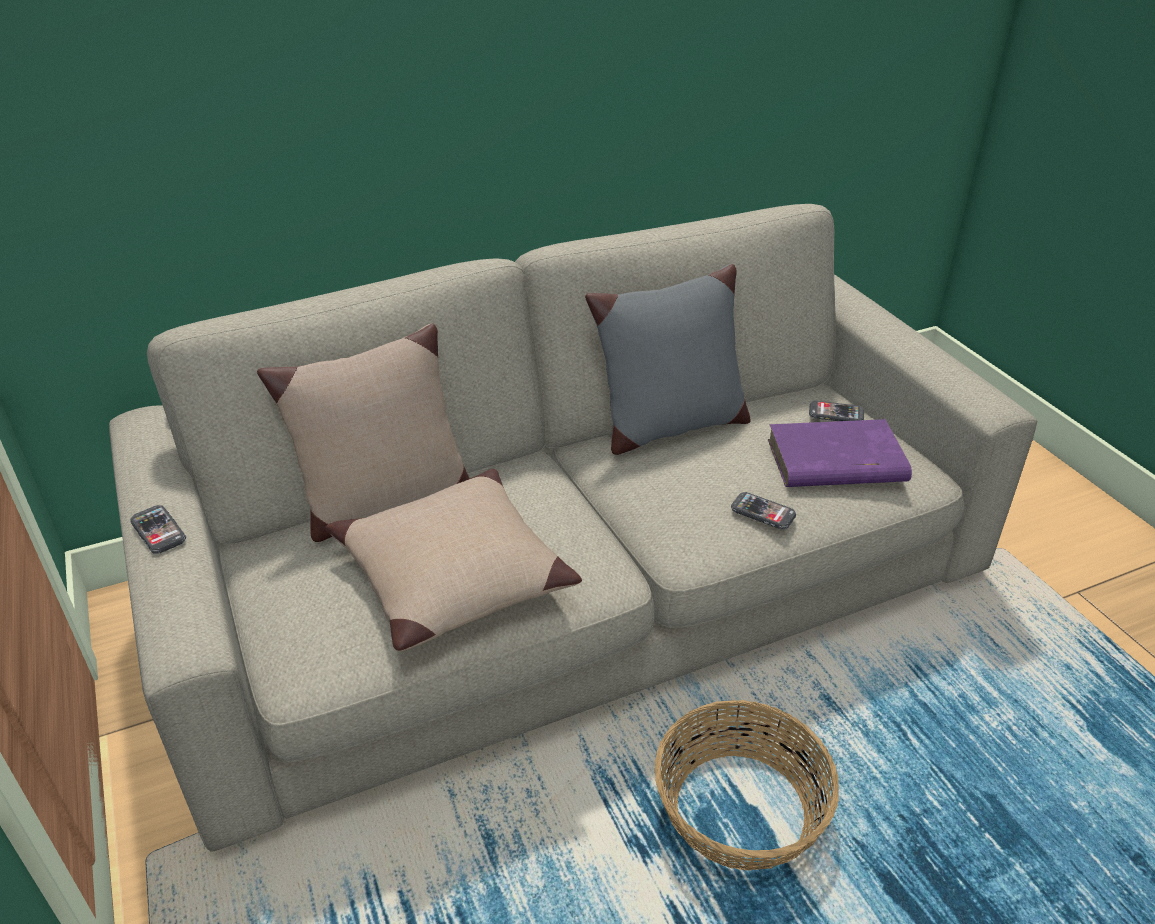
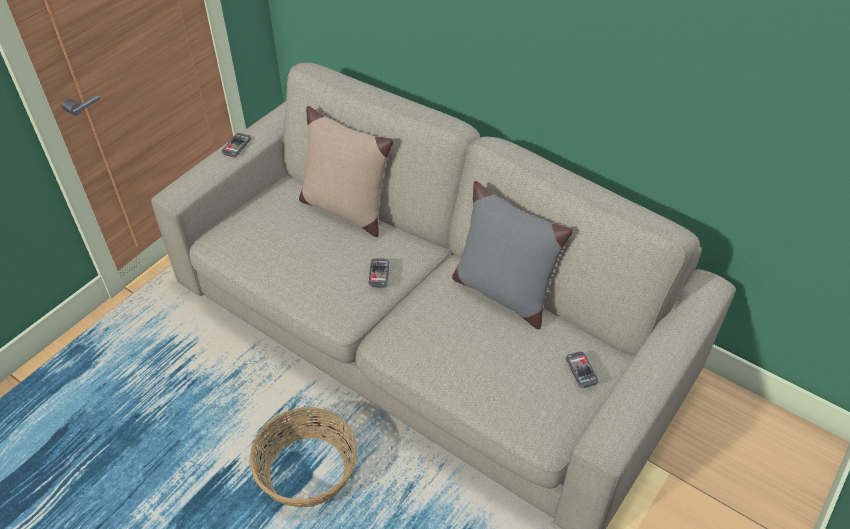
camera: 60 degrees right, 10 degrees up
(451, 575) = (301, 257): beige pillow -> none
(763, 512) = (436, 364): phone -> phone (379, 273)
(834, 461) = (516, 383): purple book -> none

